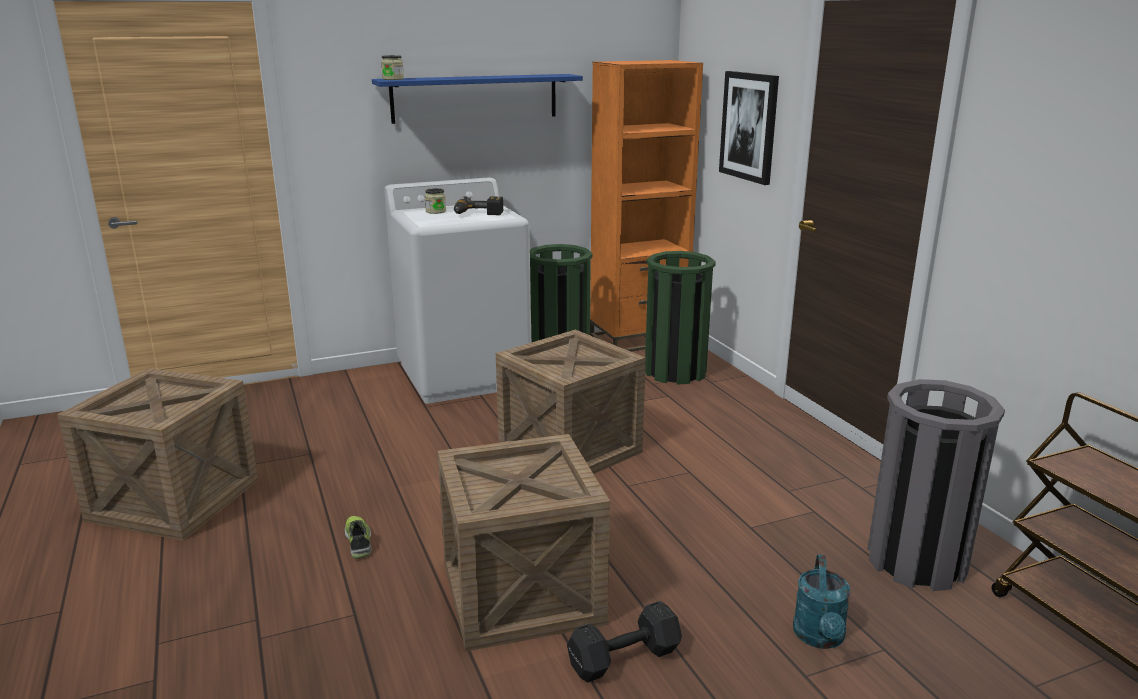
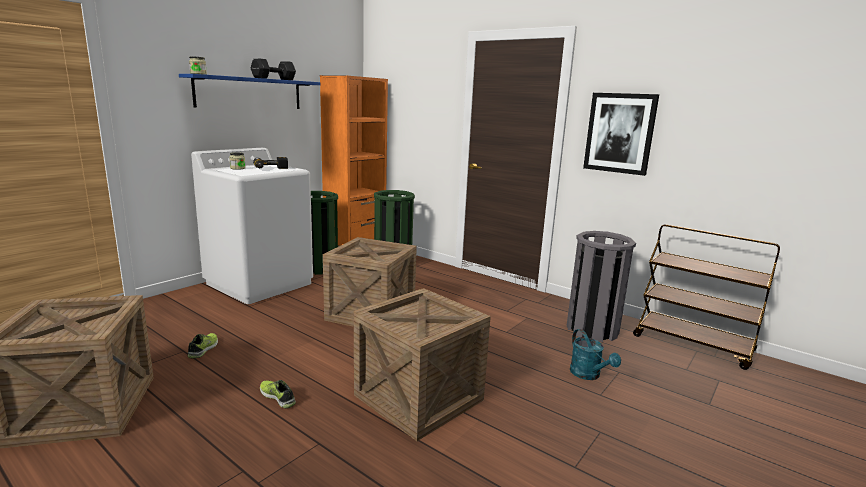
camera: 30 degrees left, 5 degrees down
(332, 456) = (204, 349): none -> shoe
(626, 658) = (511, 414): black dumbbell -> black dumbbell (275, 79)
(749, 126) = (424, 114): picture -> picture (619, 133)

